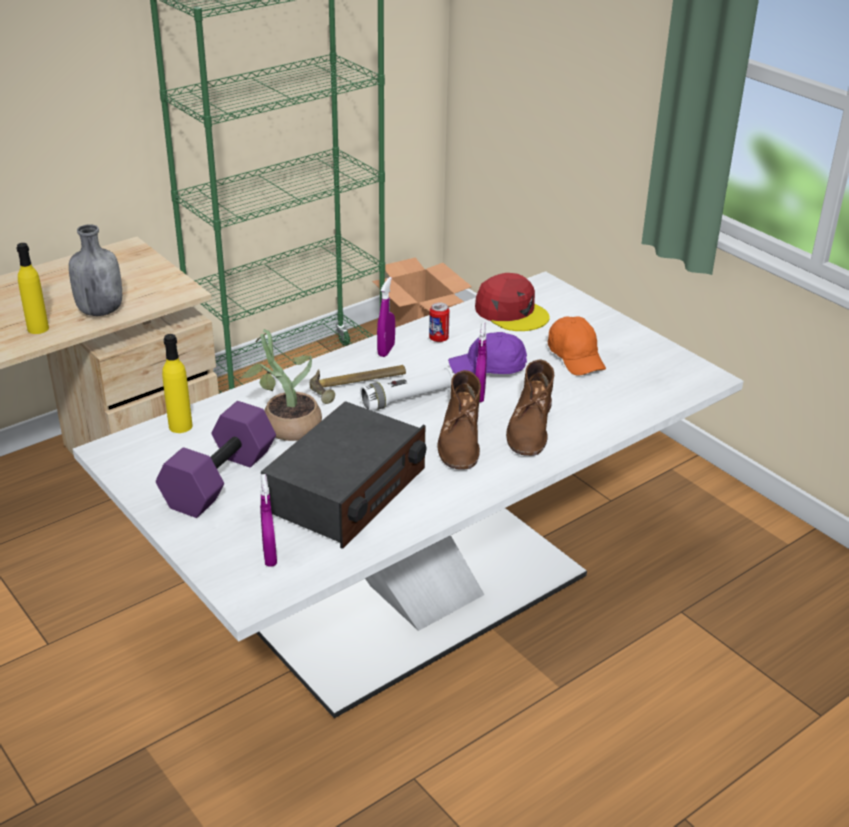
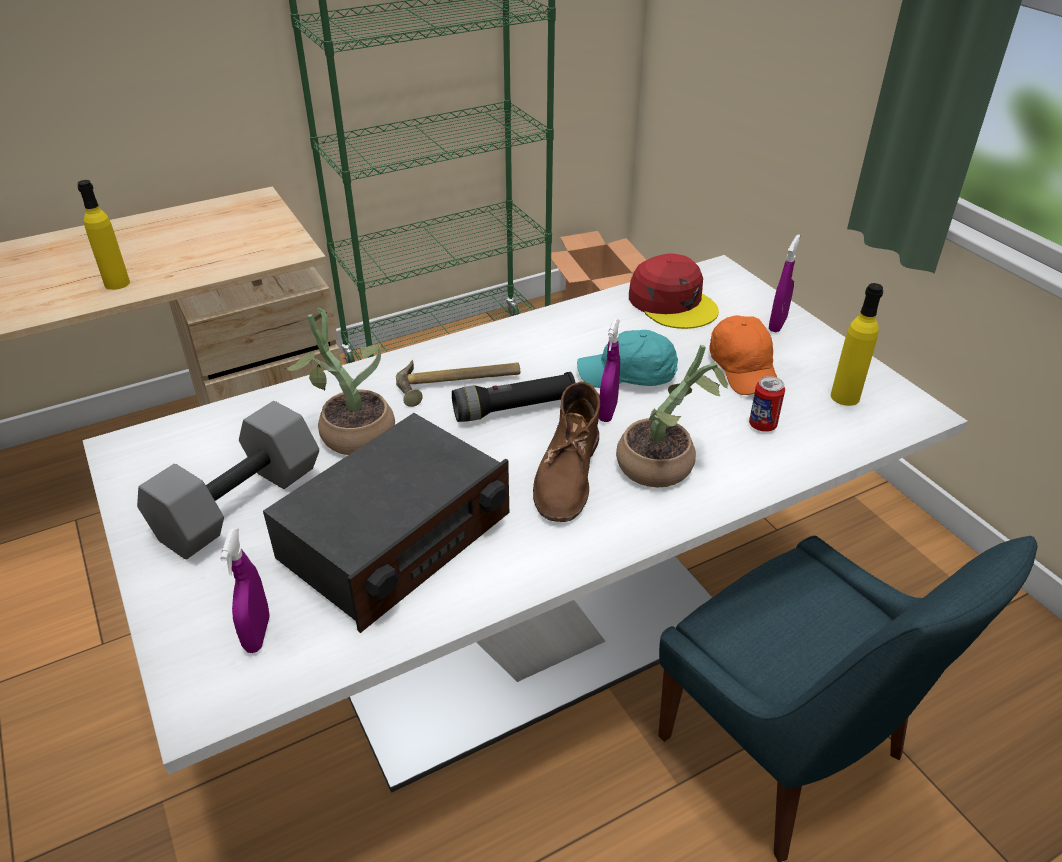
camera: 10 degrees right, 5 degrees up
(100, 310) = (194, 267): grey bottle -> none
(180, 426) = (222, 421): yellow bottle -> yellow bottle (845, 397)
(219, 478) = (238, 501): purple dumbbell -> grey dumbbell
(386, 350) = (506, 340): purple spray bottle -> purple spray bottle (777, 324)
(407, 399) = (514, 409): white flashlight -> black flashlight
(438, 338) = (574, 330): can -> can (762, 425)
(488, 369) = (628, 375): purple cap -> turquoise cap
(530, 427) = (665, 465): brown boot -> potted plant
(640, 657) = (787, 753): none -> blue chair

